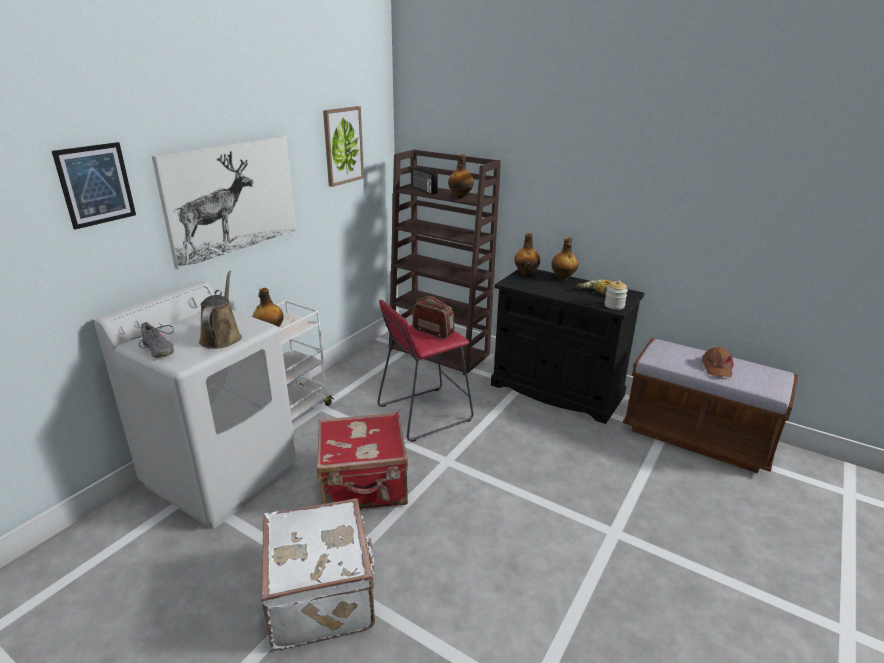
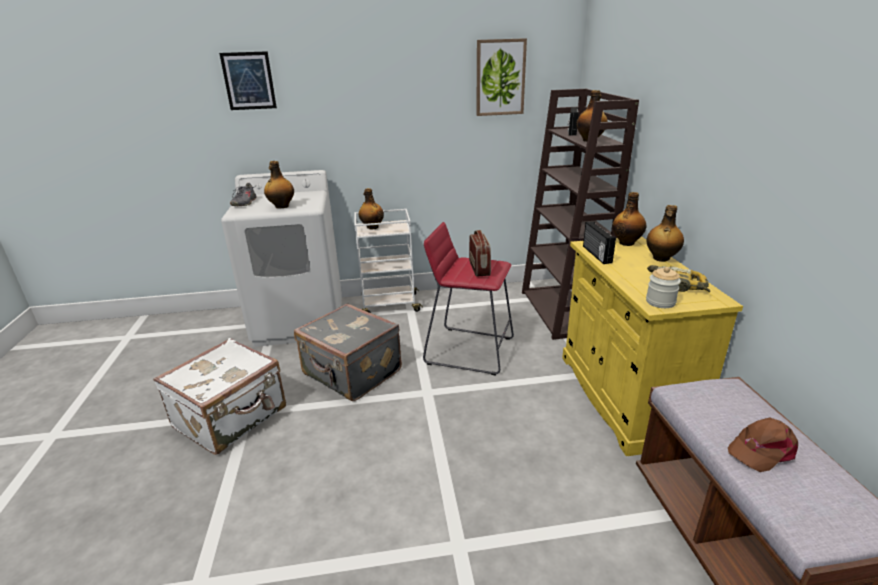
camera: 50 degrees right, 0 degrees up
(222, 337) = (281, 206): brown watering can -> bottle
(232, 198) = (363, 109): picture -> none
(365, 486) = (351, 374): red suitcase -> grey suitcase
(527, 288) = (596, 254): none -> radio
(556, 390) = (623, 396): black cabinet -> yellow cabinet

